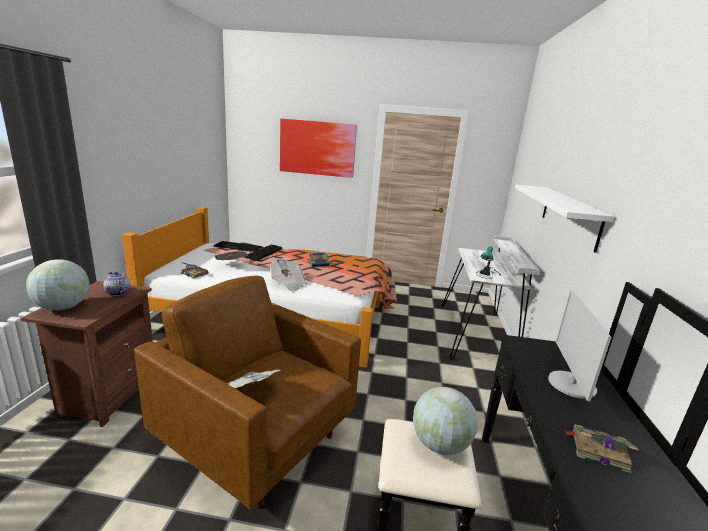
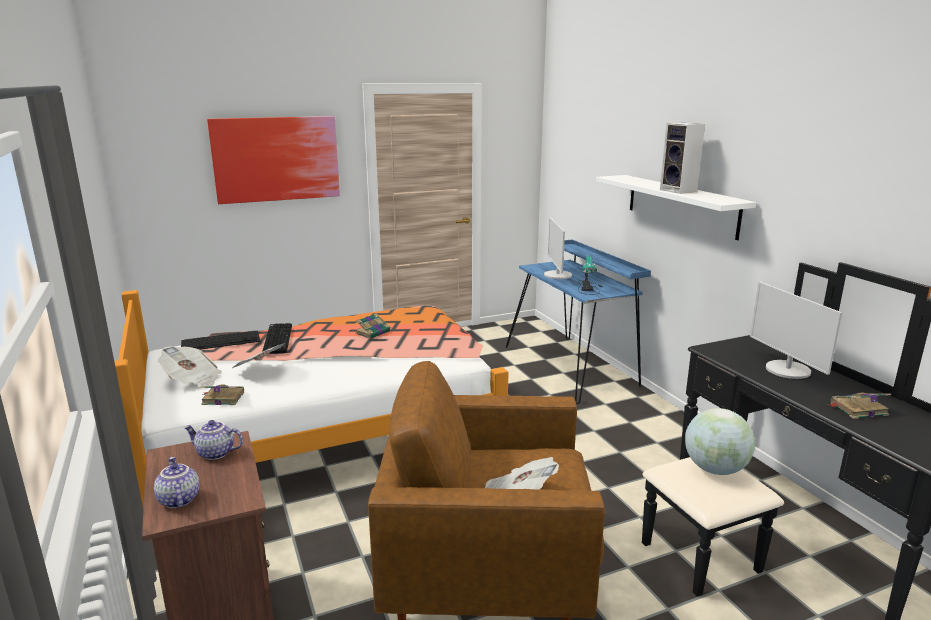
camera: 30 degrees left, 0 degrees up
(63, 307) = (178, 500): globe -> teapot
(288, 284) = (375, 370): newspaper -> newspaper (192, 380)
(477, 259) = (557, 275): none -> monitor
(477, 334) = (573, 366): white desk -> blue desk
(559, 199) = (679, 191): none -> speaker

